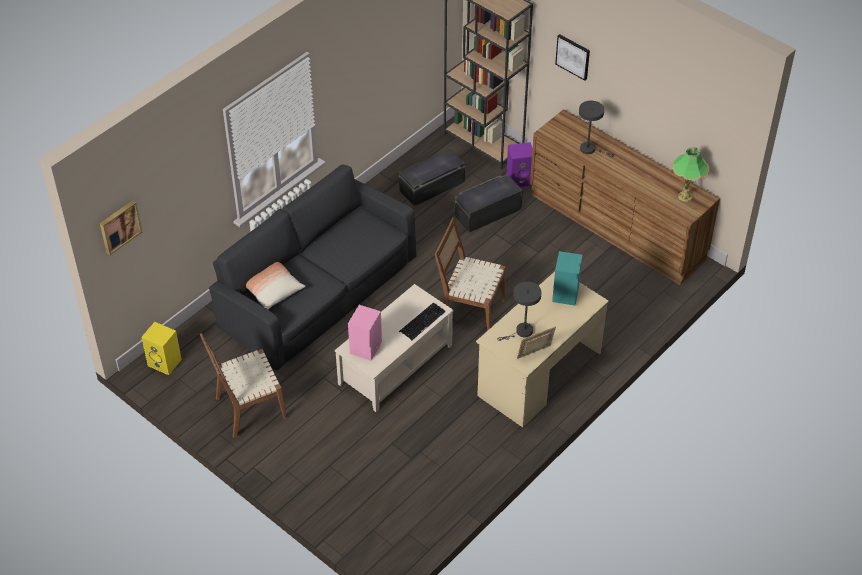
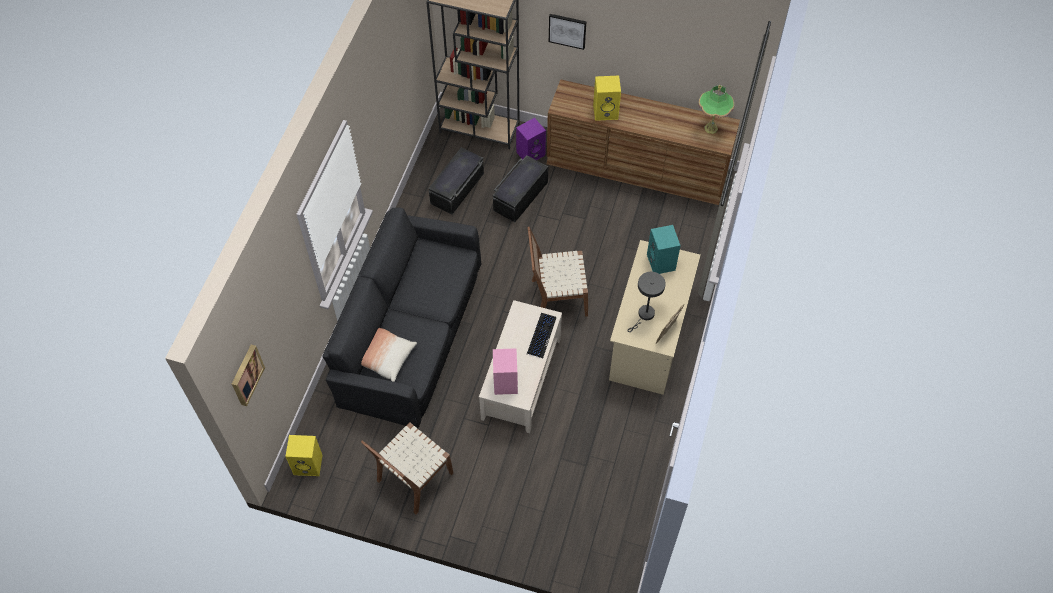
camera: 25 degrees left, 10 degrees up
(590, 149) = (606, 111): grey table lamp -> yellow speaker

